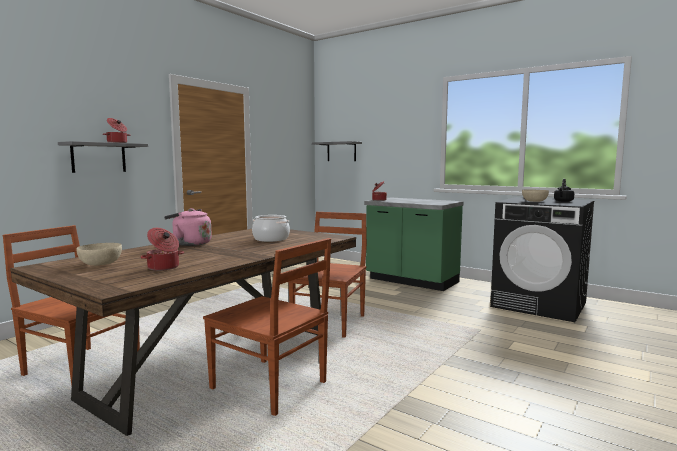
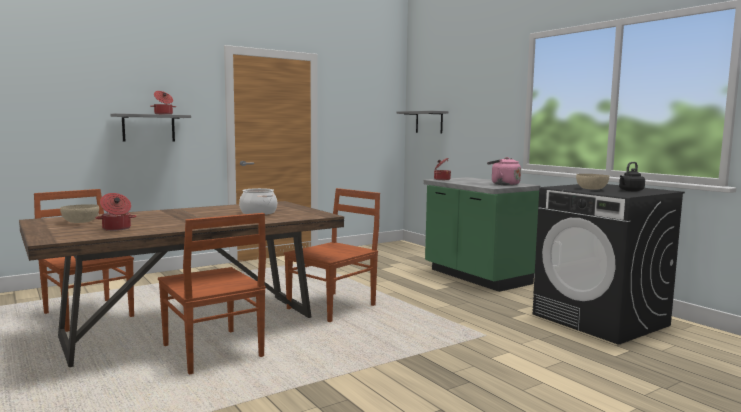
camera: 20 degrees right, 0 degrees up
(190, 244) = (181, 211): pink kettle -> pink kettle (503, 184)

